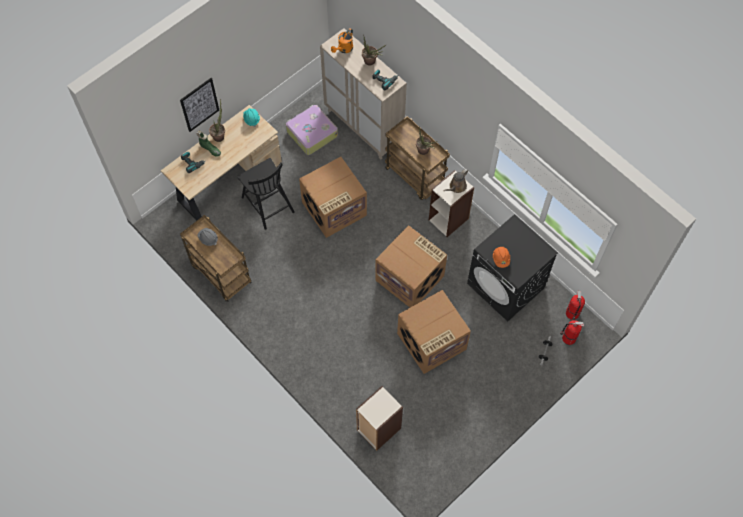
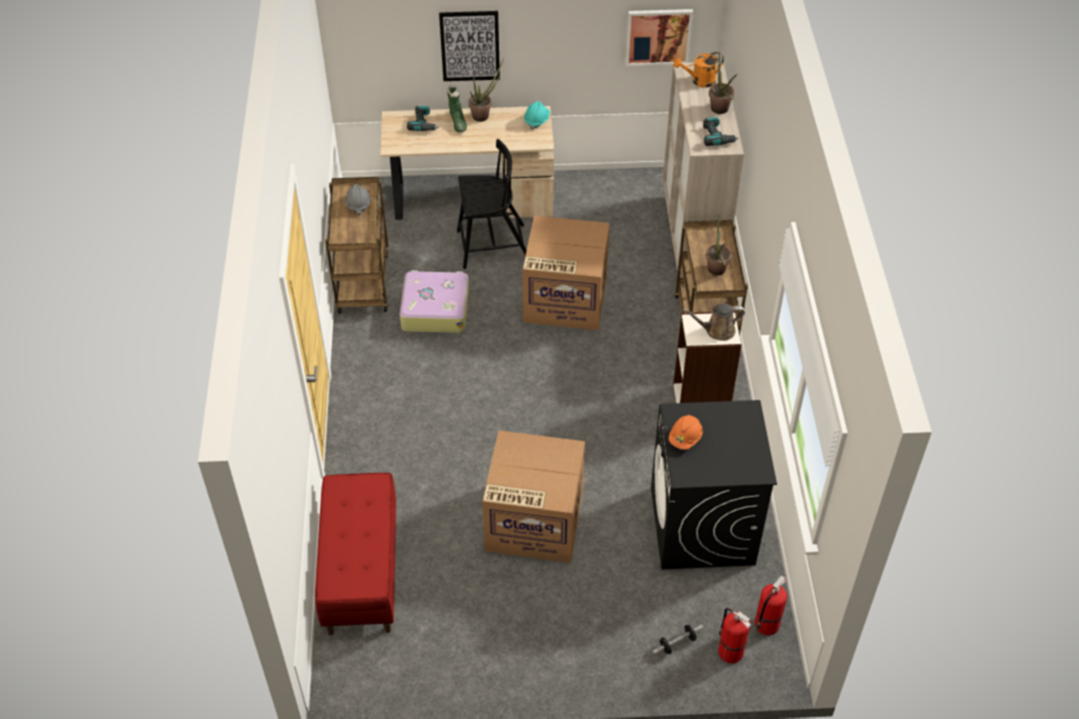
camera: 40 degrees right, 15 degrees down
(267, 204) = (492, 246): black chair -> black chair turned 105 degrees counterclockwise
(296, 32) = (658, 36): none -> picture
(311, 133) = (620, 208): suitcase -> suitcase (435, 309)
(378, 429) = (361, 572): bookcase -> red bench
(410, 278) = (582, 432): cardboard box -> none

